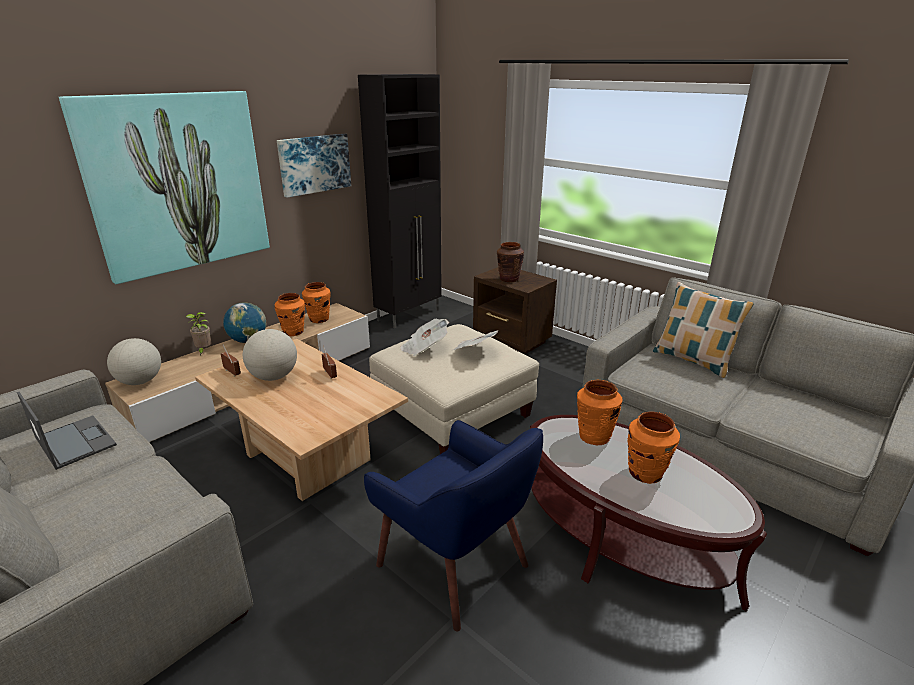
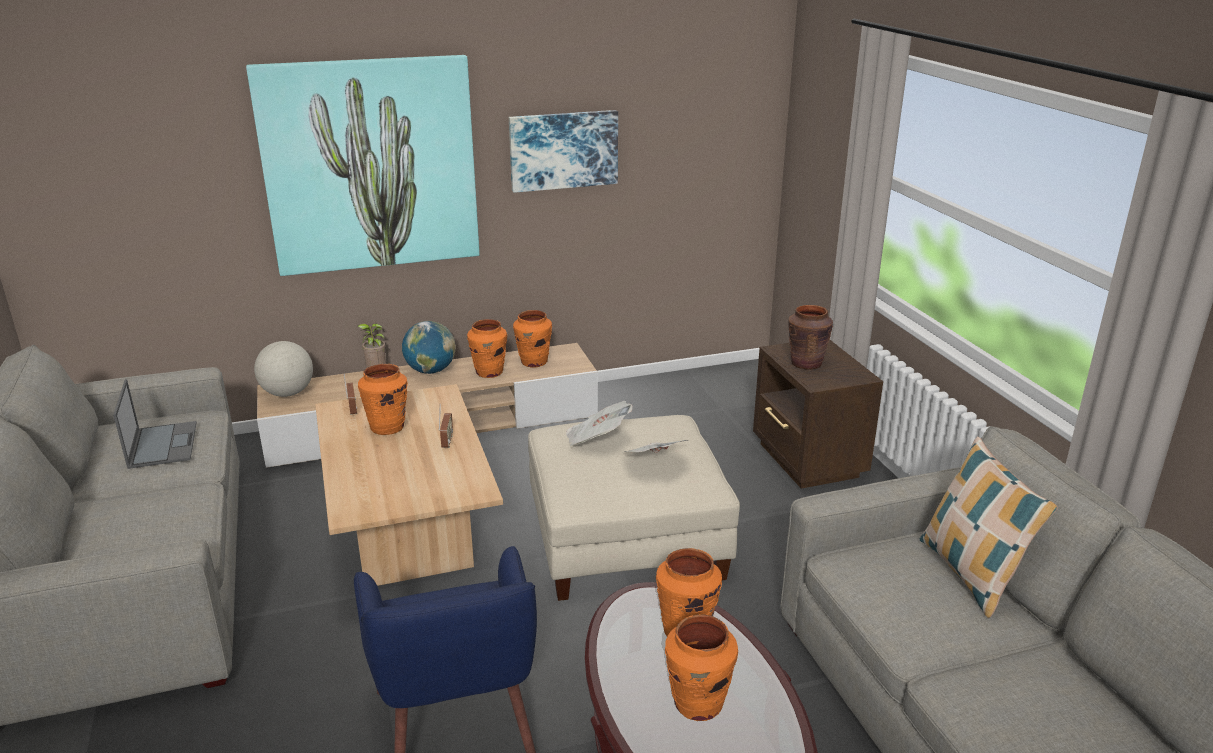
camera: 30 degrees right, 0 degrees up
(273, 377) = (387, 427): globe -> orange vase
(409, 315) = (694, 381): black cabinet -> none

